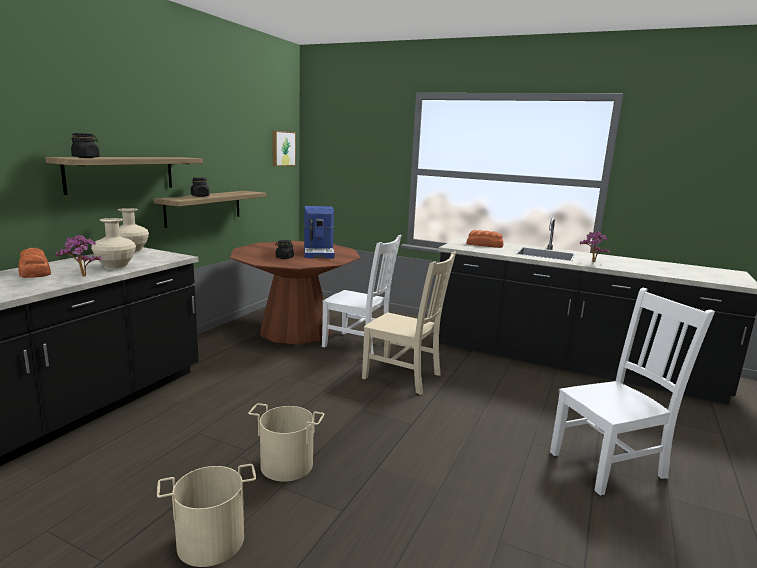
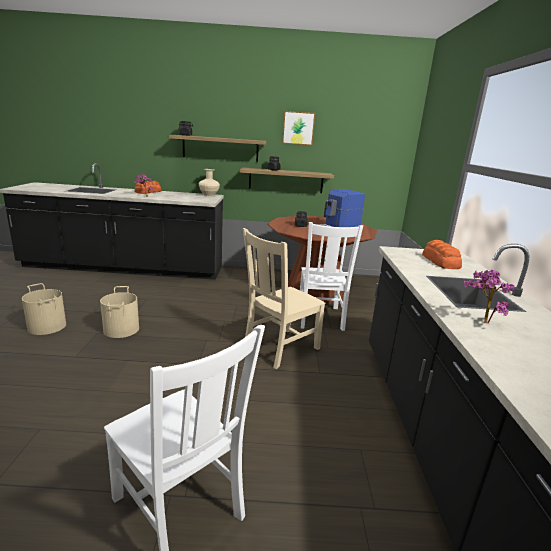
camera: 65 degrees right, 5 degrees up
(115, 267) = (170, 197): beige vase -> none
(282, 148) = (389, 141): picture -> picture (298, 128)
(404, 377) = (279, 348): beige chair -> beige chair turned 45 degrees clockwise

